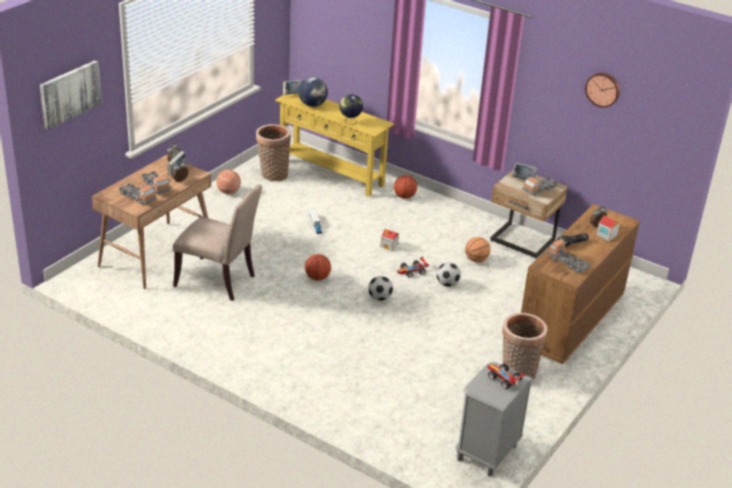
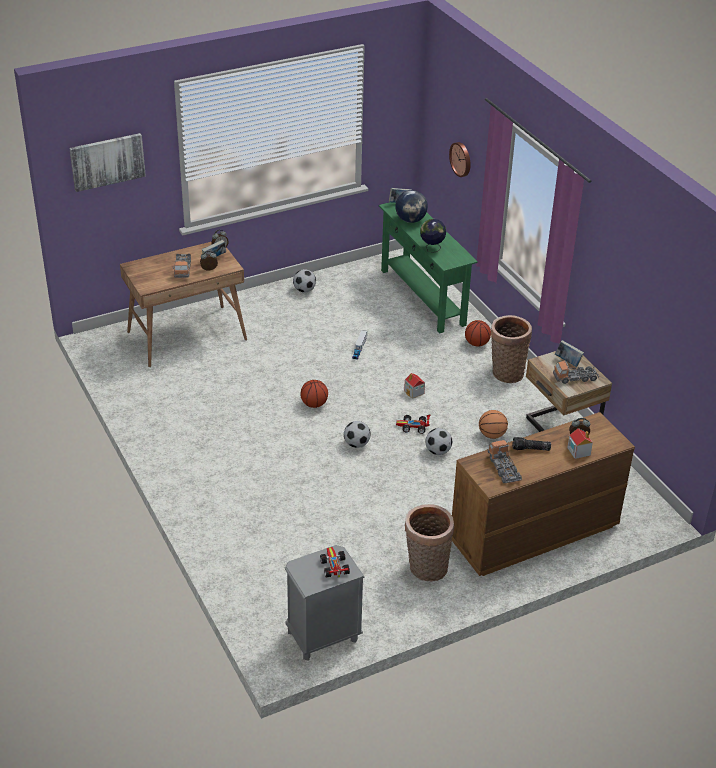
camera: 30 degrees right, 5 degrees up
(137, 197) = (157, 276): toy truck -> none
(219, 281) = (220, 379): beige chair -> none
(228, 192) = (304, 290): basketball -> football
(272, 174) = (362, 283): basket -> basket (506, 372)
(331, 173) = (423, 297): yellow console table -> green console table
(603, 89) = (649, 284): wall clock -> wall clock (461, 159)

